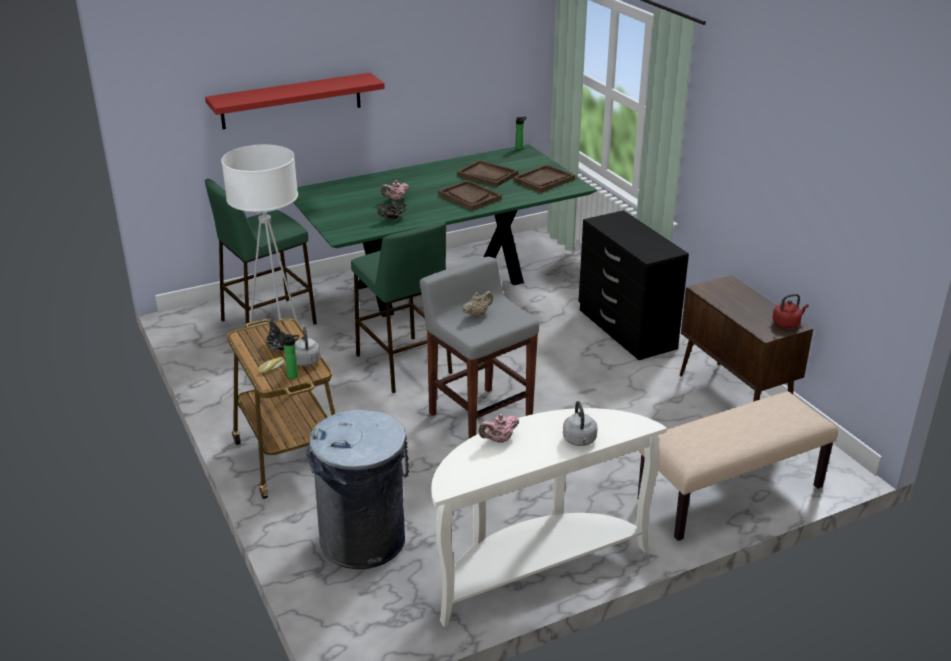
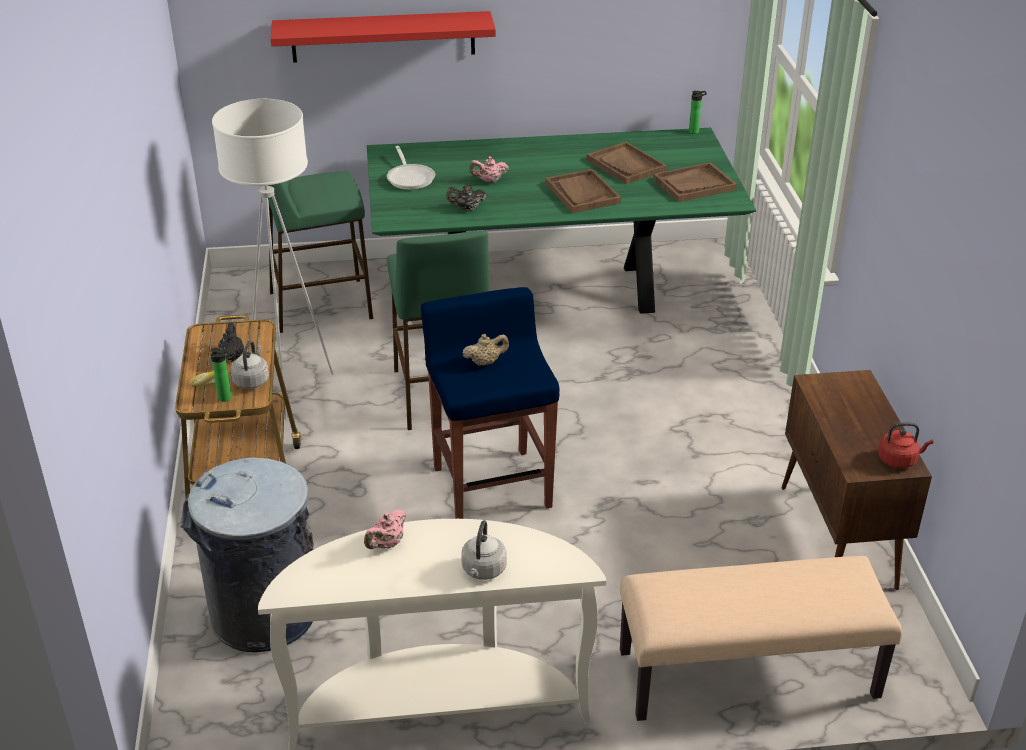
camera: 20 degrees right, 5 degrees up
(334, 206) = (410, 178): none -> frying pan
(479, 416) = (491, 485): grey stool -> blue stool
(499, 440) = (387, 544): pink teapot -> pink teapot turned 45 degrees counterclockwise
(626, 329) = (749, 406): black dresser -> none

